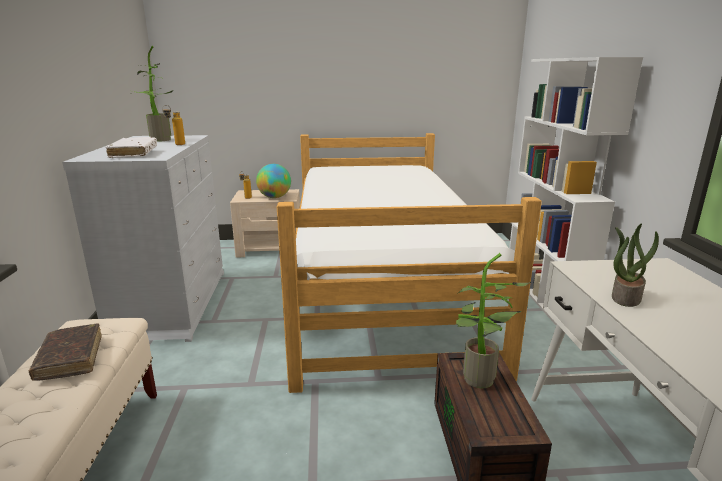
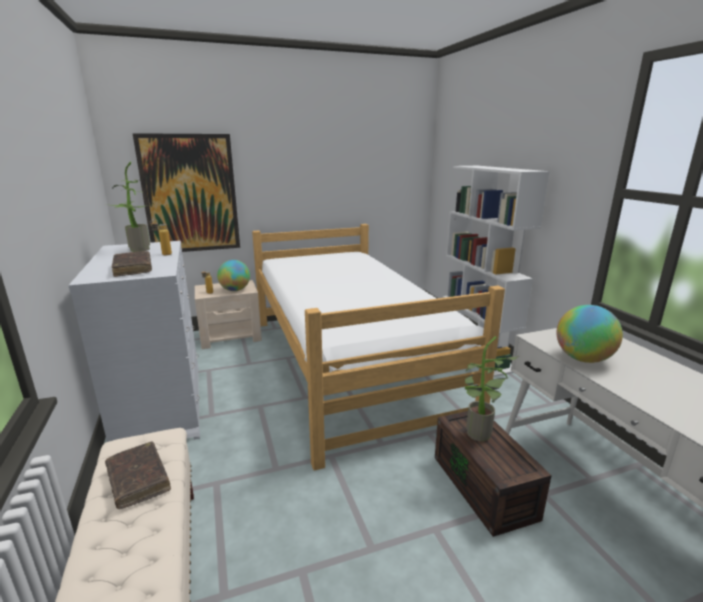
camera: 15 degrees left, 0 degrees up
(134, 153) = (133, 269): white book -> brown book
(238, 92) = (190, 194): none -> picture
(625, 297) = (582, 359): potted plant -> globe

